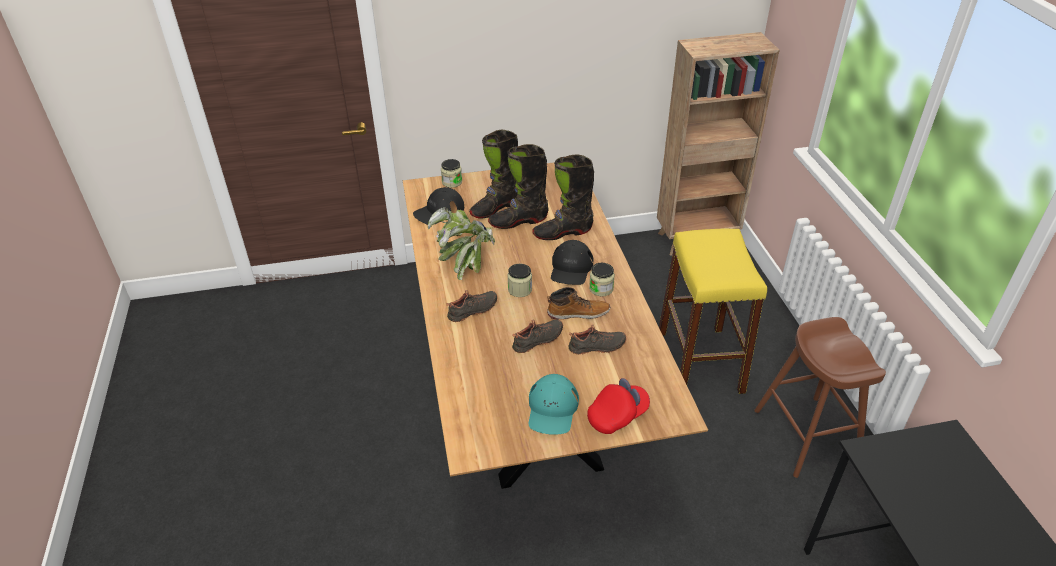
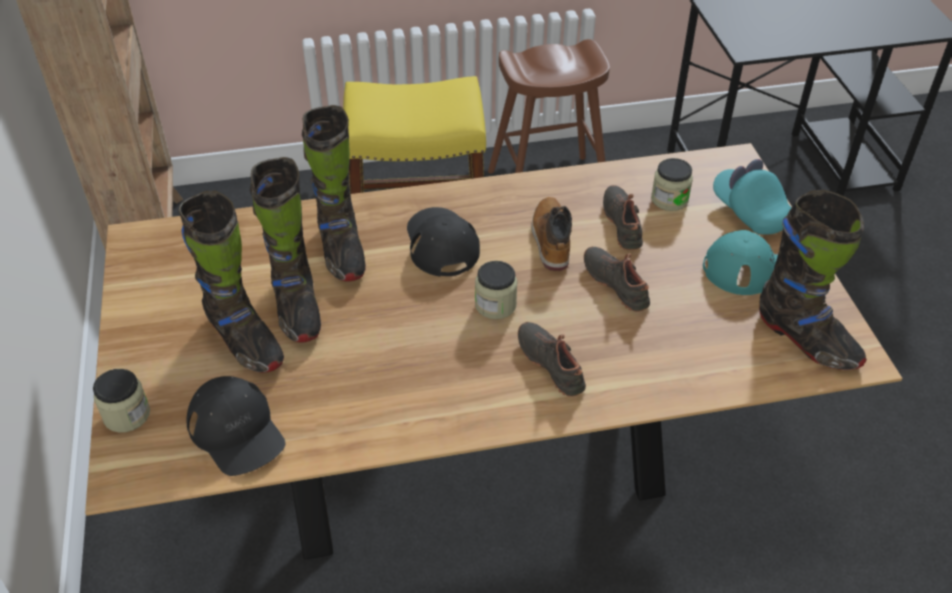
camera: 90 degrees left, 5 degrees up
(466, 262) = (415, 378): potted plant -> none
(486, 427) = (806, 340): none -> black boot
(571, 268) = (441, 243): black cap -> black cap turned 120 degrees counterclockwise
(601, 289) = (493, 213): jar -> jar (669, 199)
(617, 415) = (749, 212): red cap -> turquoise cap

